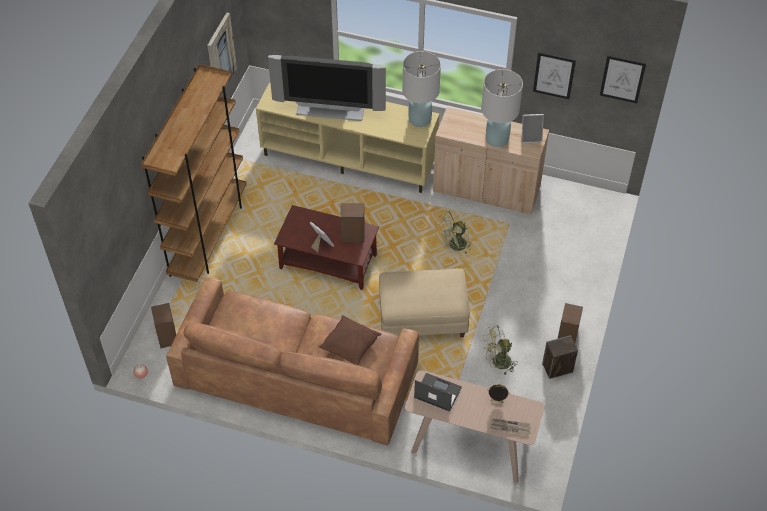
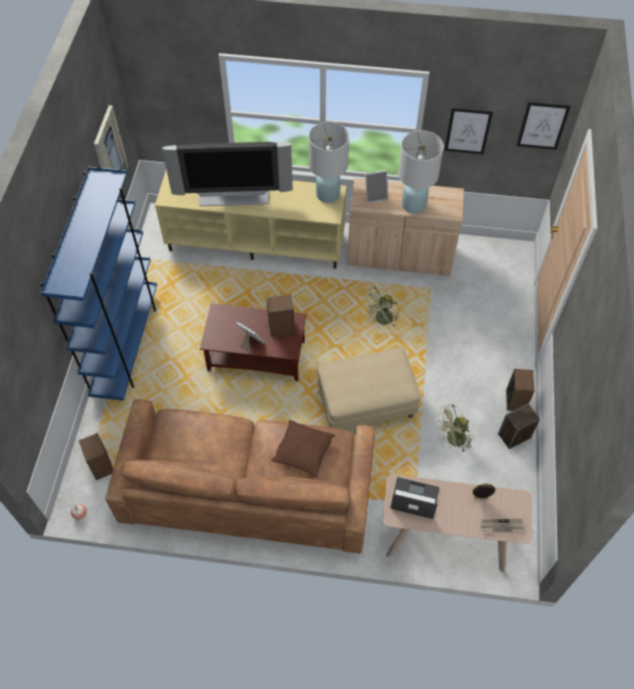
camera: 10 degrees left, 5 degrees up
(208, 235) = (126, 345): brown bookcase -> blue bookcase
(531, 137) = (447, 199): picture frame -> picture frame (375, 196)

